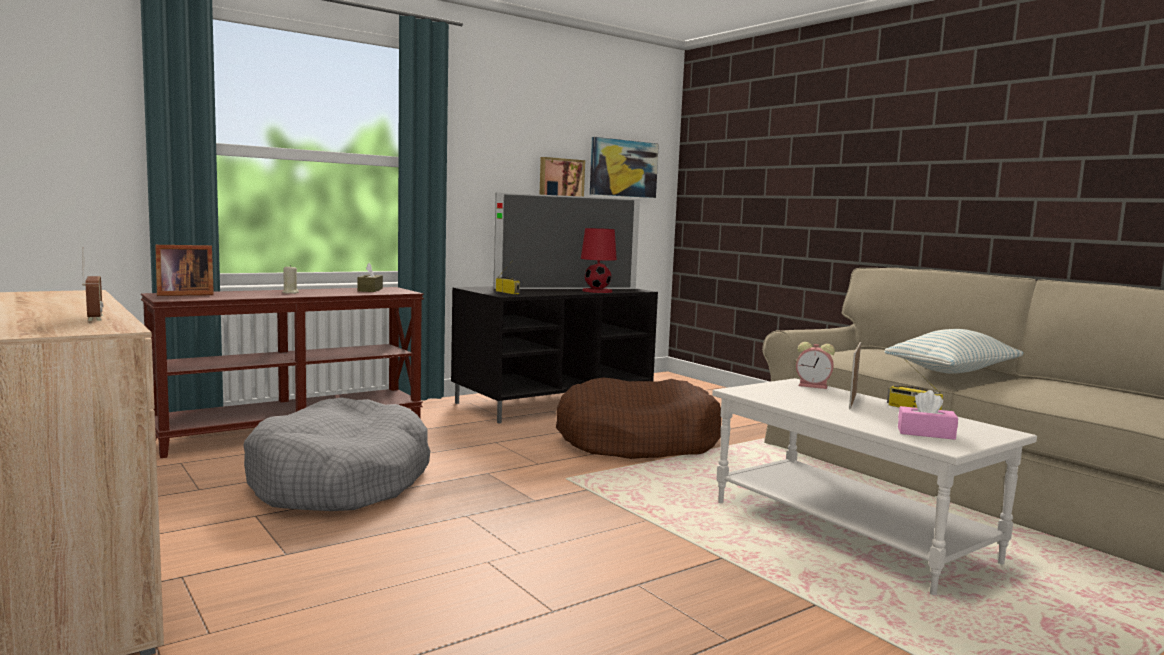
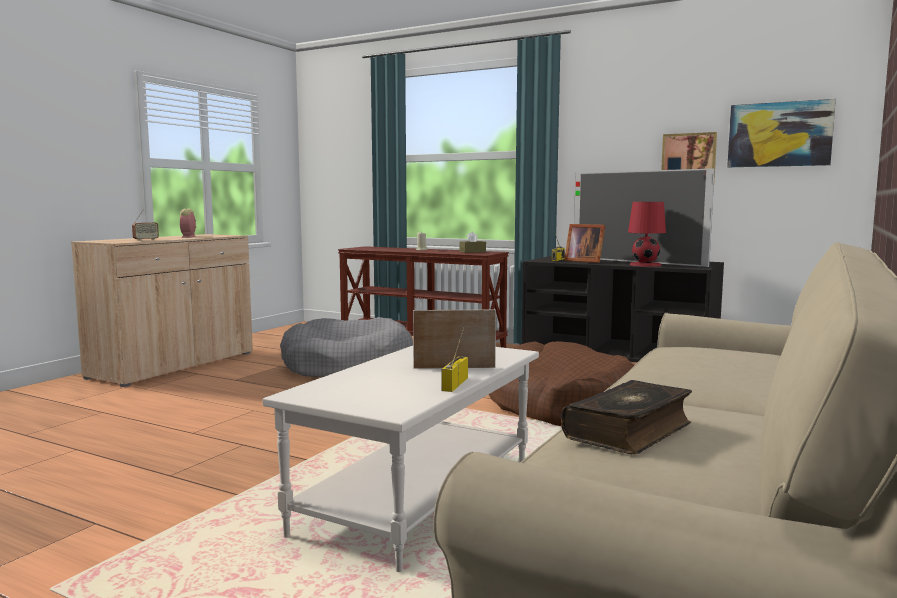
camera: 65 degrees right, 0 degrees up
(183, 294) = (372, 247): picture frame -> picture frame (583, 261)
(814, 386) = (506, 356): alarm clock -> alarm clock (188, 237)
(926, 433) = (345, 388): pink tissue box -> none
(953, 371) = (695, 384): pillow -> none
(1088, 396) = (630, 431): none -> book

